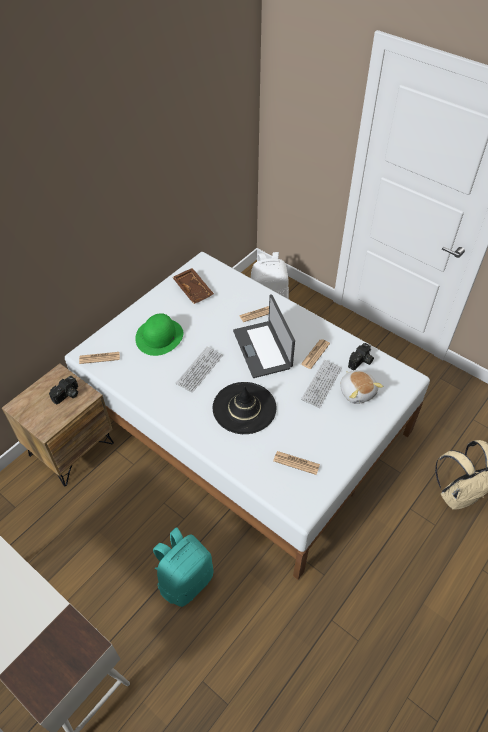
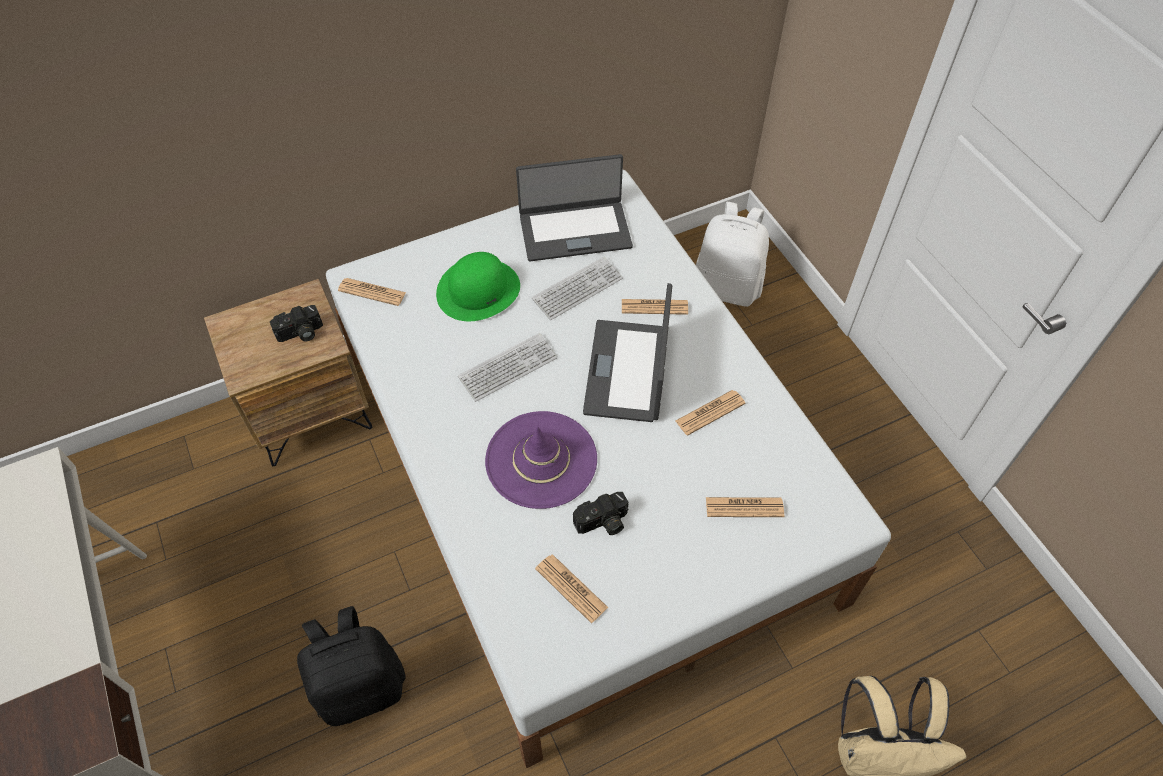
camera: 25 degrees right, 5 degrees up
(185, 580) = (361, 686): turquoise backpack -> black backpack
(194, 289) = (574, 230): brown tray -> laptop
(244, 408) = (541, 460): black hat -> purple hat
(321, 384) = (690, 469): keyboard -> keyboard (577, 289)
(357, 392) = (744, 507): plush toy -> newspaper
(361, 362) = (781, 457): camera -> camera (603, 523)

